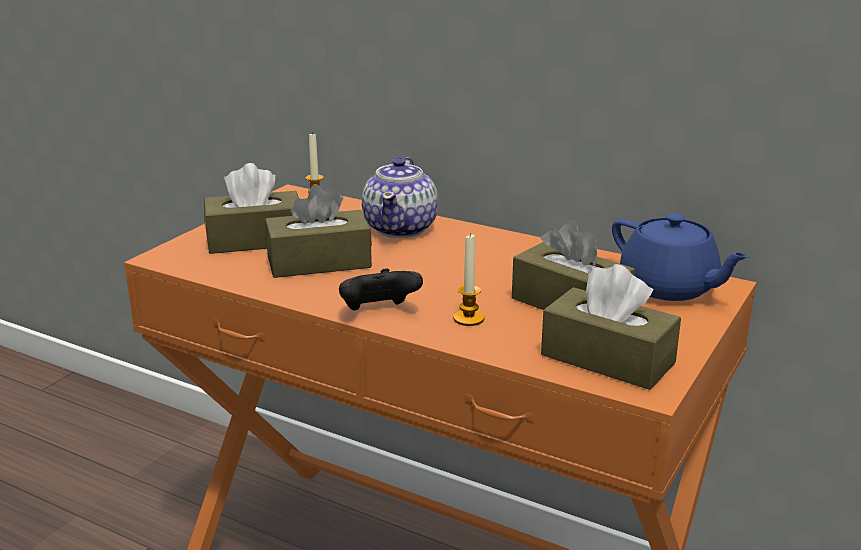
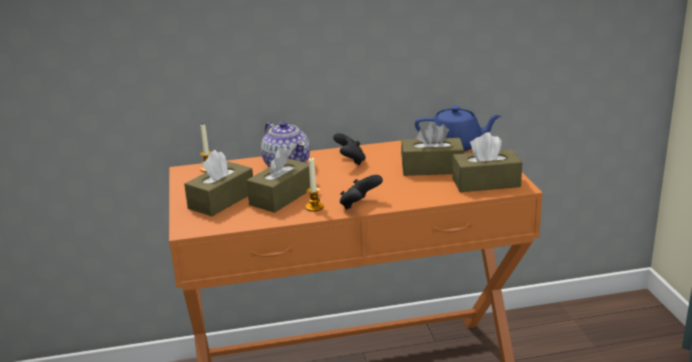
camera: 40 degrees left, 0 degrees up
(468, 319) = (403, 191): candle -> candle (314, 207)
(484, 252) = (350, 161): none -> black game controller

